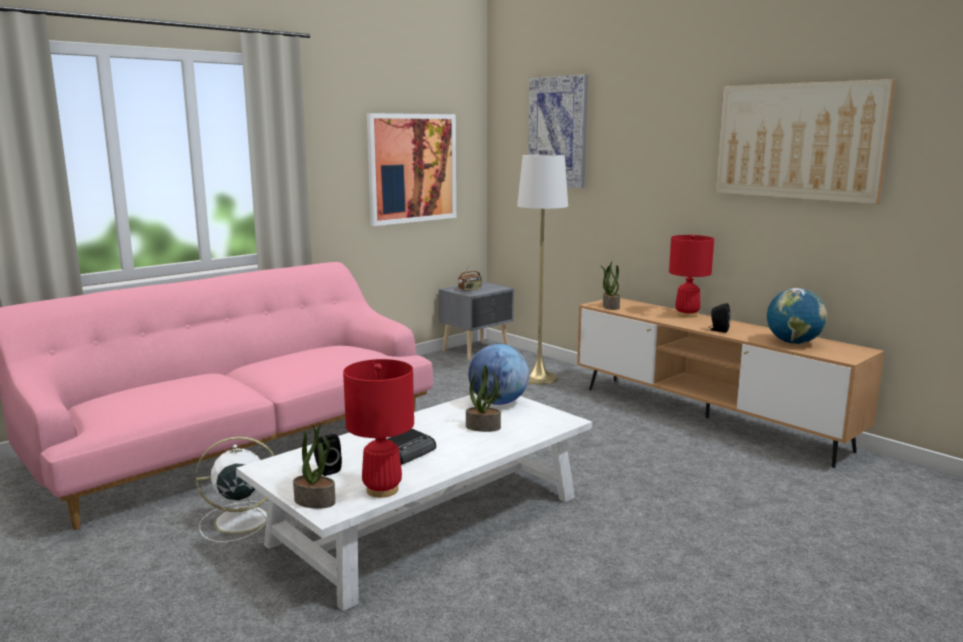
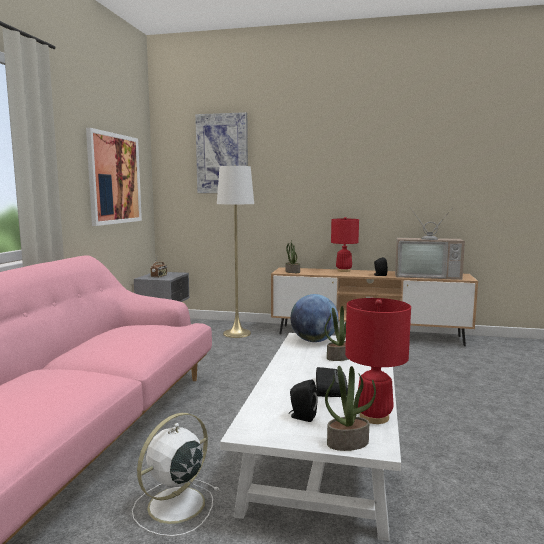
camera: 35 degrees left, 5 degrees down
(793, 343) = (427, 276): globe -> television
(798, 141) = (407, 155): picture -> none

